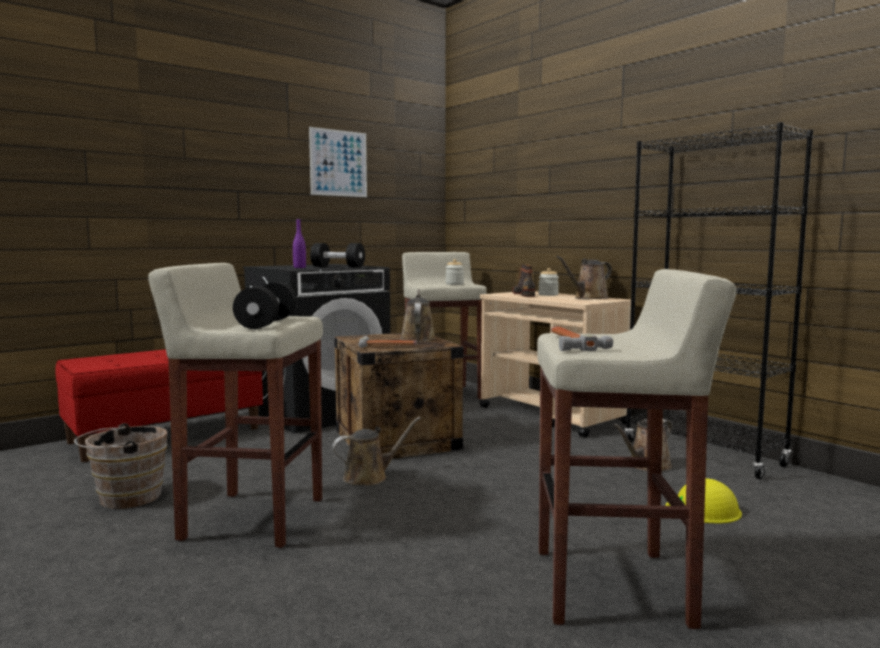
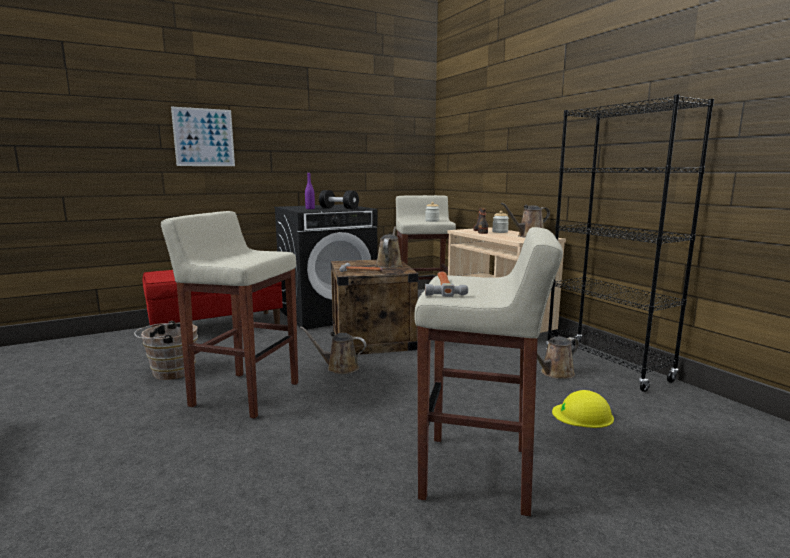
camera: 10 degrees right, 5 degrees up
(267, 323) = (246, 258): black dumbbell -> none
(338, 163) = (348, 127): picture -> picture (204, 137)
(369, 477) = (339, 367): brown watering can -> brown watering can turned 150 degrees counterclockwise

